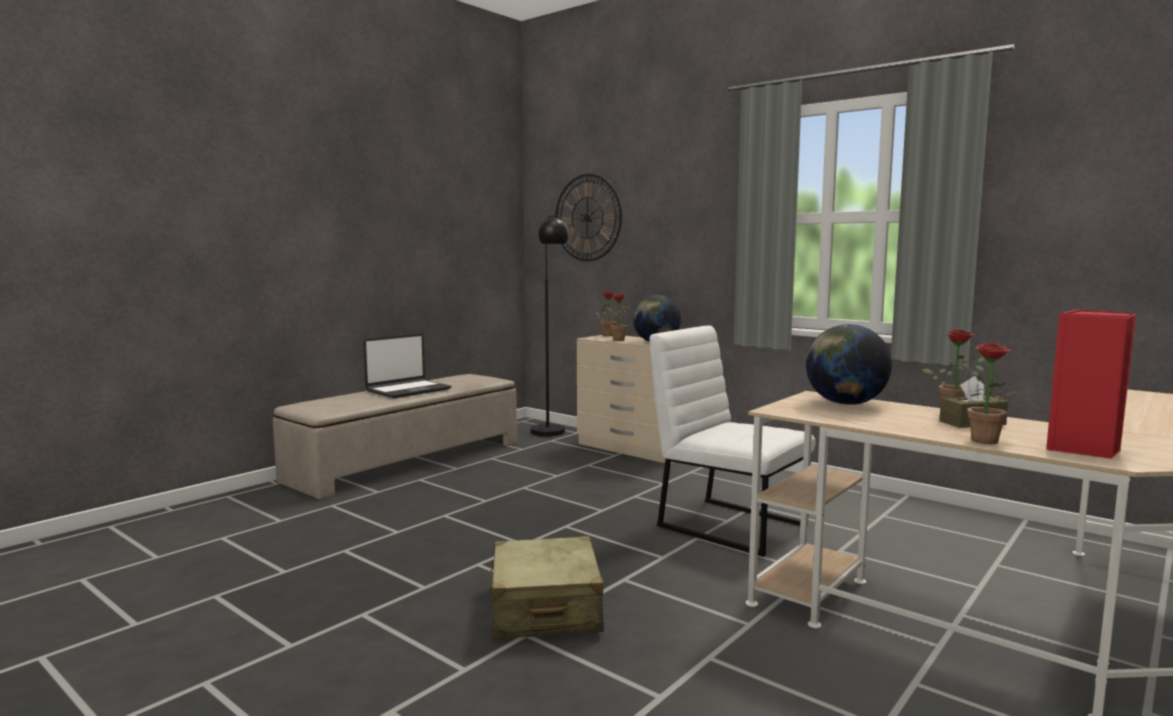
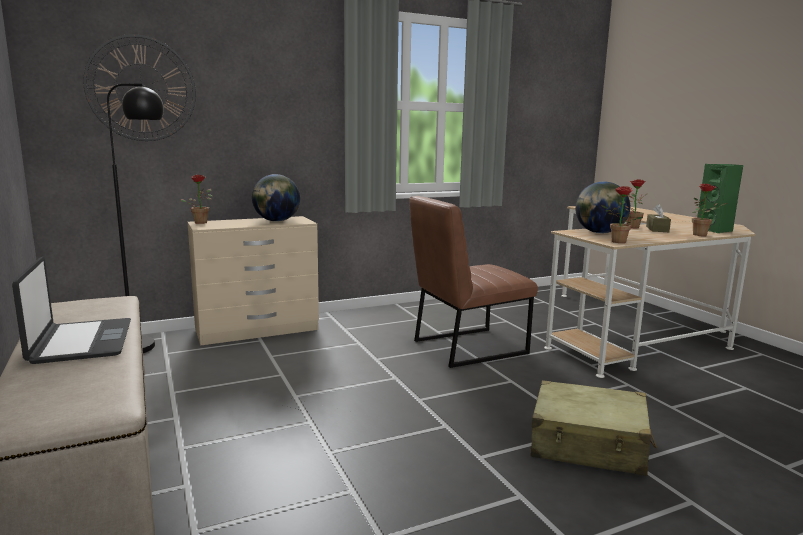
camera: 65 degrees left, 5 degrees up
(616, 340) = (235, 225): potted plant -> potted plant (616, 242)
(728, 524) = (466, 347): white chair -> brown chair
(1083, 449) = (715, 230): red speaker -> green speaker

